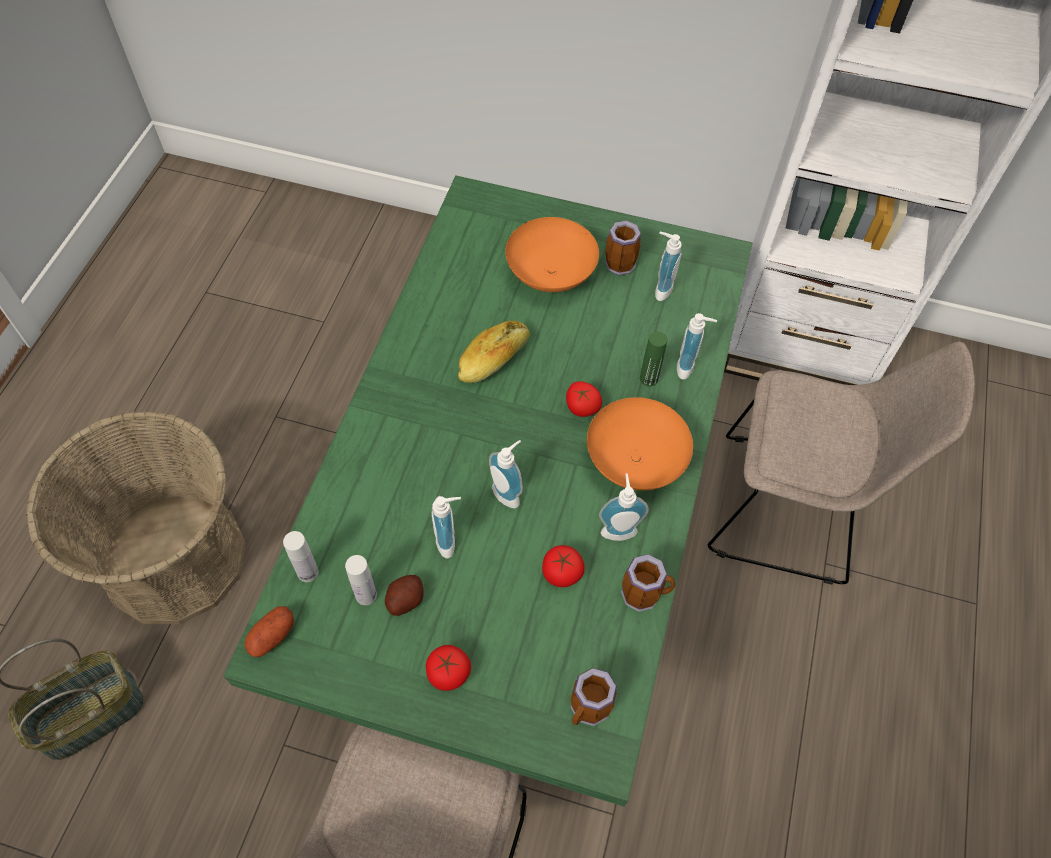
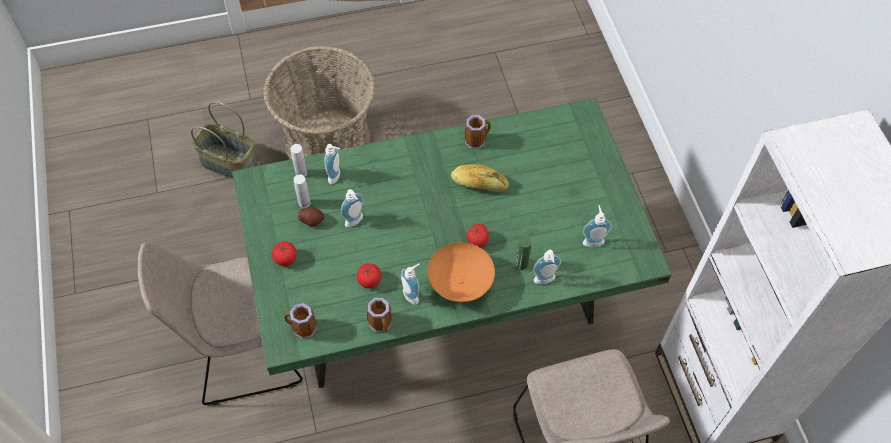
camera: 60 degrees right, 0 degrees up
(272, 636) = (261, 178): potato -> none
(508, 492) = (400, 233): soap dispenser -> soap dispenser (336, 176)
(552, 275) = (559, 181): orange bowl -> none
(619, 262) = (596, 209): mug -> mug (476, 140)

